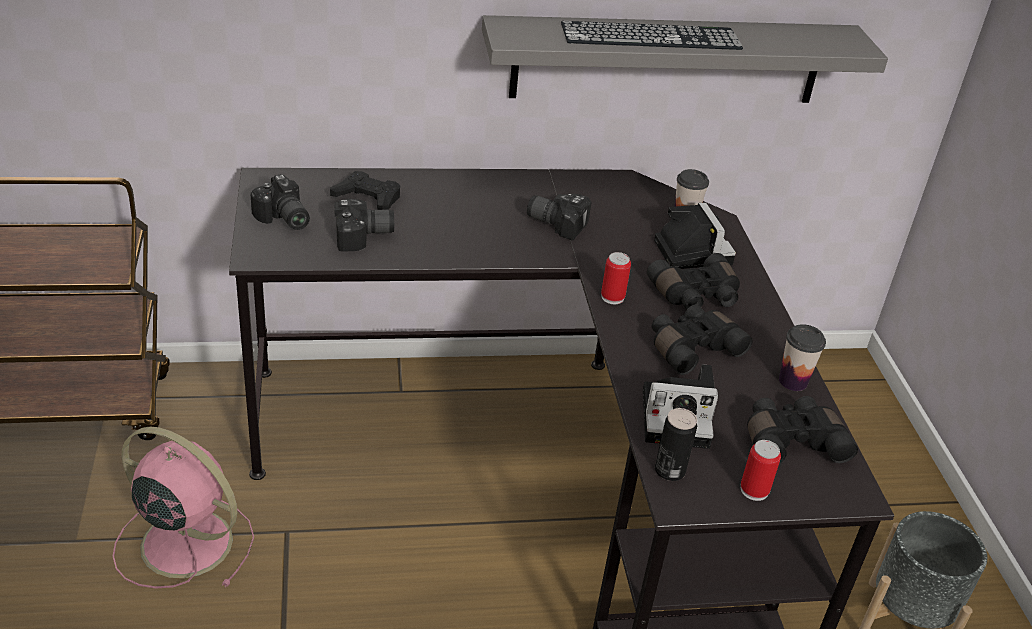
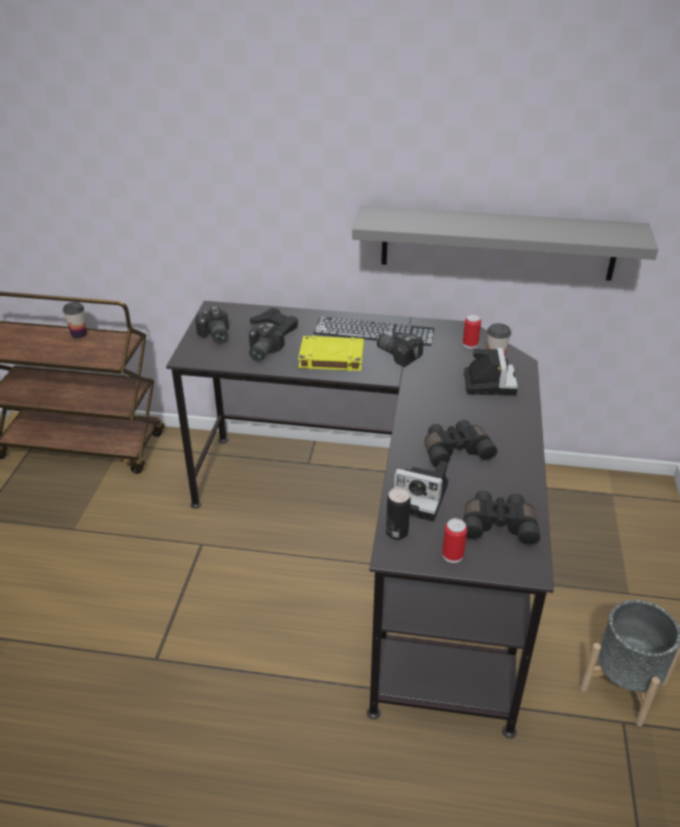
camera: 20 degrees right, 0 degrees up
(183, 541) = (135, 540): pink fan -> none
(364, 237) = (261, 352): camera -> camera turned 105 degrees clockwise
(467, 236) = (330, 357): none -> yellow book
(612, 297) = (414, 409): can -> can (470, 344)
(651, 36) = (474, 224): keyboard -> keyboard (374, 331)
(696, 296) = (476, 414): black binoculars -> none
(793, 381) = (521, 483): cup -> cup (79, 334)

